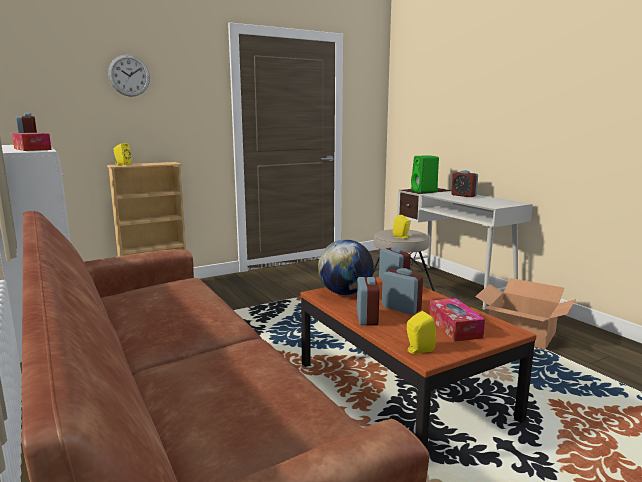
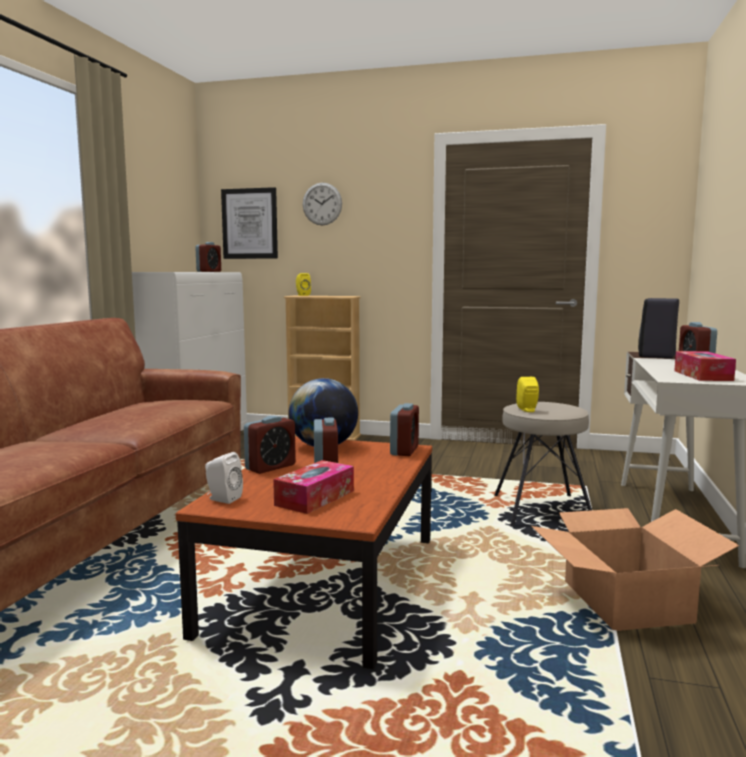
camera: 45 degrees right, 5 degrees down
(32, 149) = (178, 271): tissue box -> tissue box (702, 375)
(45, 91) = (250, 223): none -> picture
(418, 350) = (222, 499): yellow speaker -> white speaker
(424, 191) = (657, 356): green speaker -> black speaker

